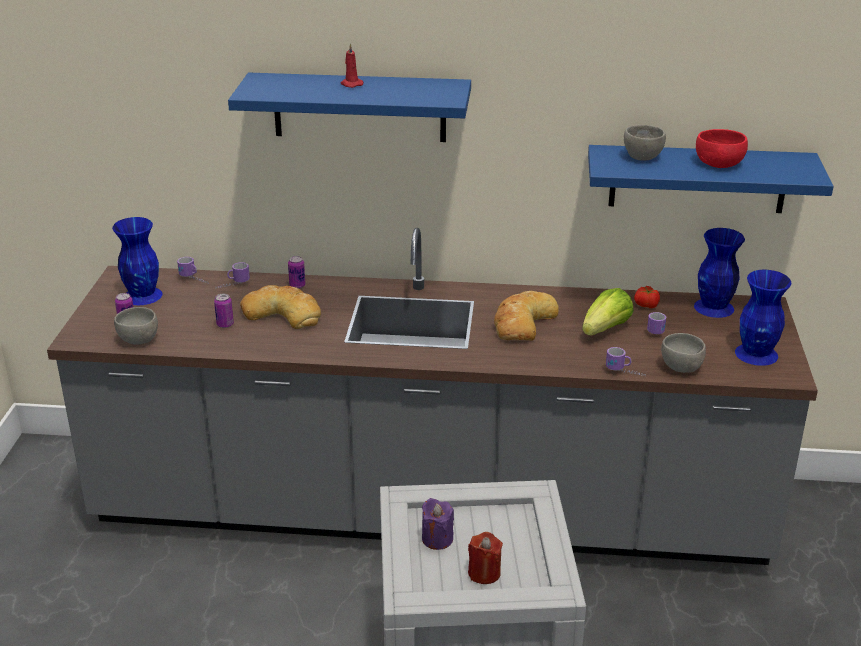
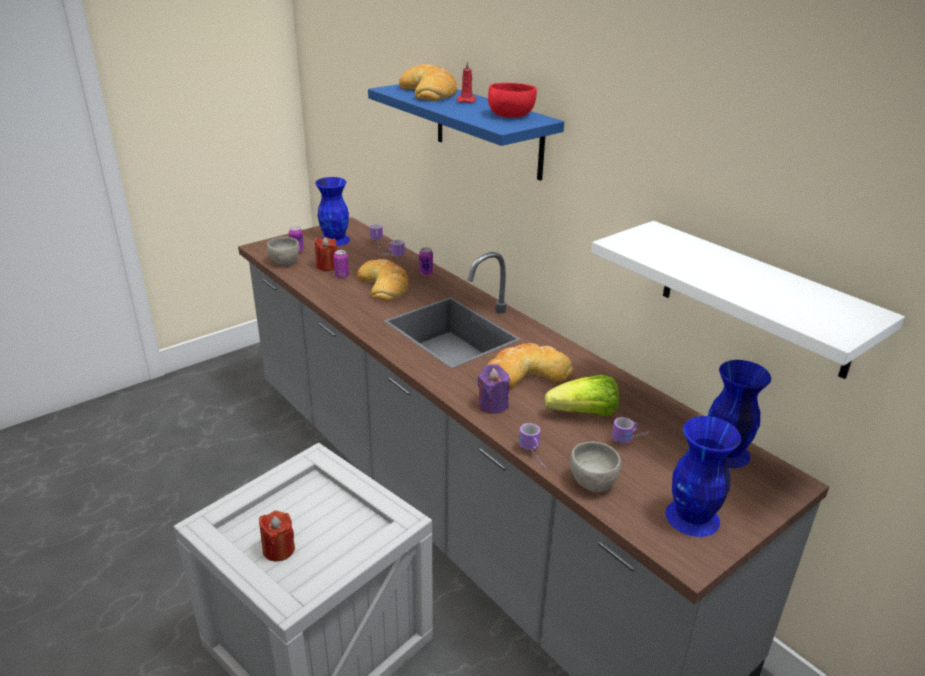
camera: 45 degrees right, 0 degrees up
(191, 323) = (327, 266): none -> red candle
(295, 85) = (429, 92): none -> bread
(437, 539) = (295, 503): purple candle -> purple candle (493, 405)
(643, 157) = (680, 246): grey bowl -> none
(646, 305) = (659, 415): tomato -> none
(698, 179) = (755, 298): blue shelf -> white shelf
(719, 163) = (751, 279): red bowl -> red bowl (511, 115)

